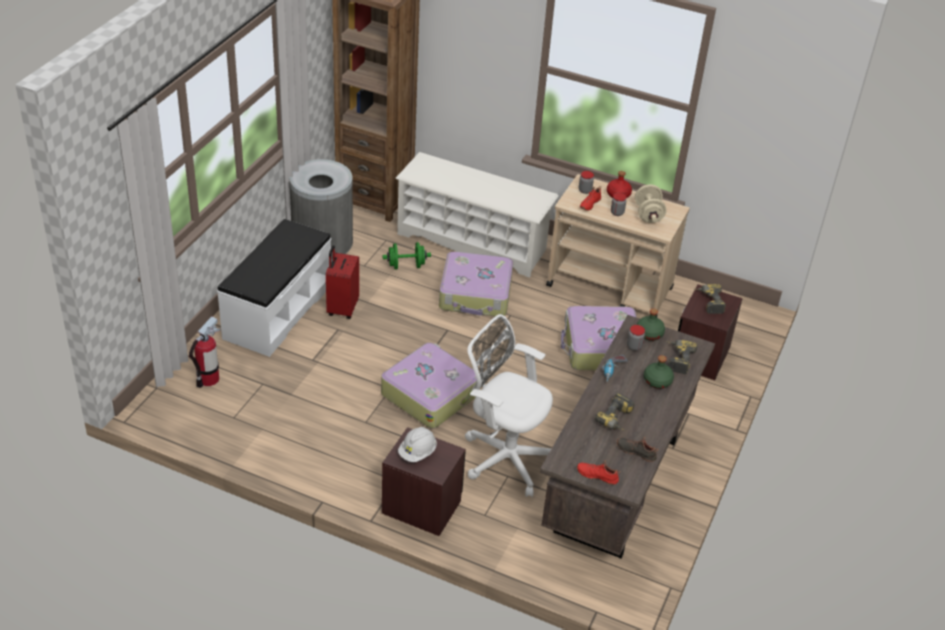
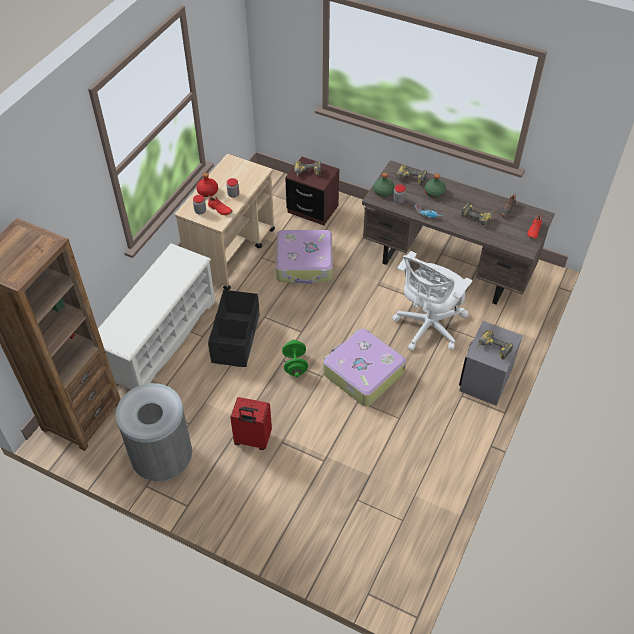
camera: 85 degrees left, 10 degrees up
(208, 379) = (353, 547): fire extinguisher -> none
(277, 311) = (255, 494): white bench -> none
(406, 266) = (192, 389): green dumbbell -> green dumbbell (295, 365)
(417, 452) = (492, 349): white hard hat -> power drill
(421, 506) = (485, 380): brown nightstand -> grey nightstand
(476, 294) = (236, 339): suitcase -> black storage box
(648, 214) = (236, 177): beige dumbbell -> none

